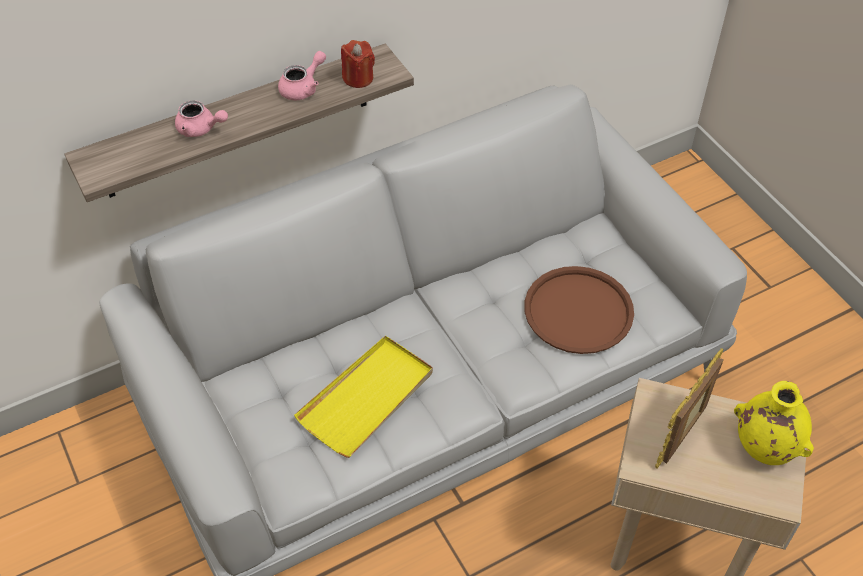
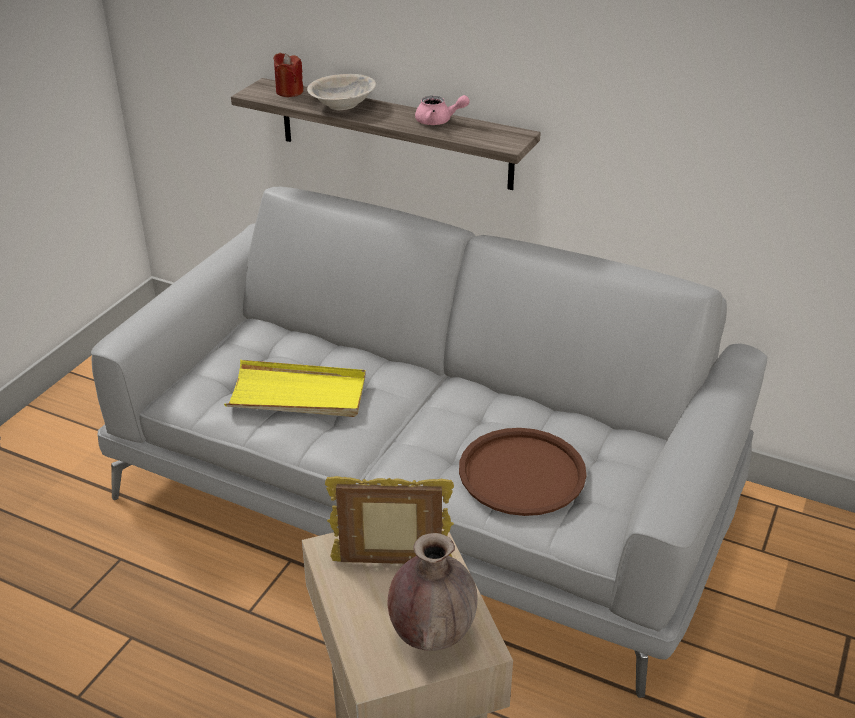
camera: 55 degrees right, 15 degrees down
(200, 129) = (343, 105): pink teapot -> beige bowl
(358, 78) = (481, 135): red candle -> red candle (289, 92)
(763, 448) = (432, 635): yellow vase -> brown vase

